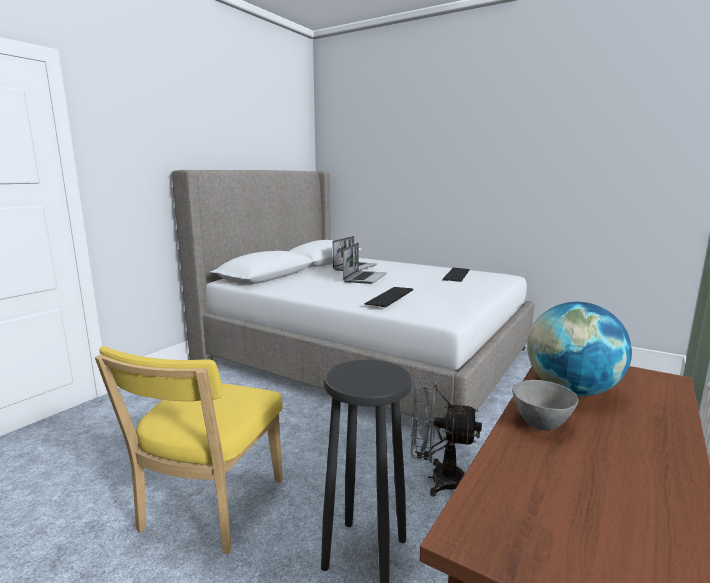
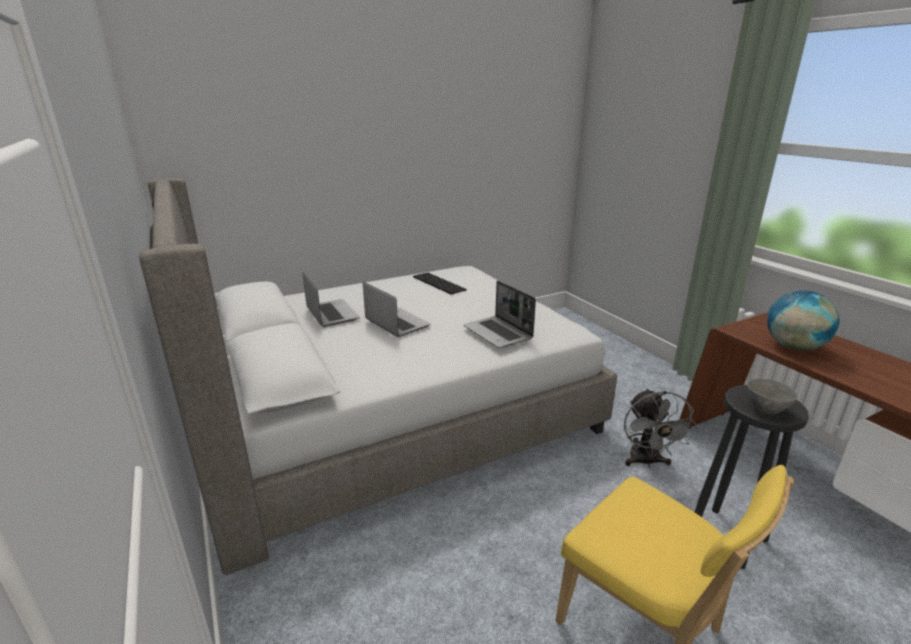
camera: 60 degrees left, 10 degrees up
(391, 297) = (498, 333): keyboard -> laptop
(438, 479) = (646, 462): grey fan -> grey fan turned 45 degrees counterclockwise
(541, 425) = (847, 373): grey bowl -> grey bowl (766, 409)

